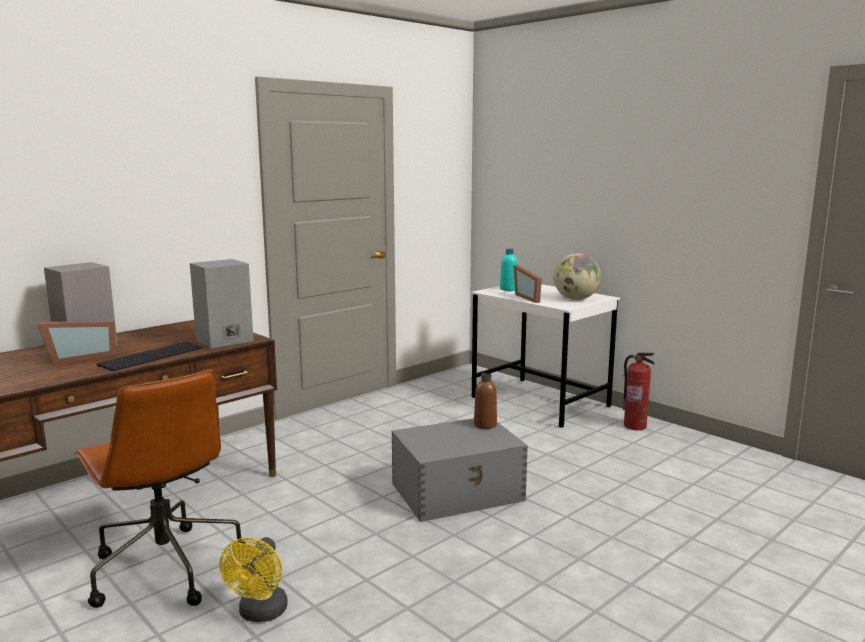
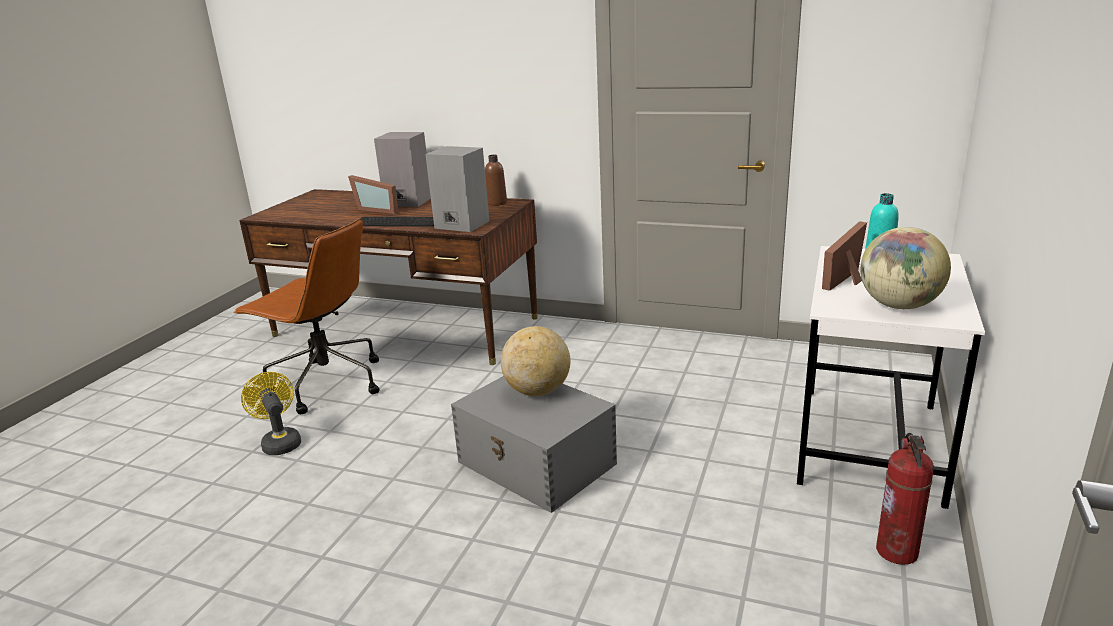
camera: 65 degrees right, 10 degrees up
(164, 567) = (326, 384): brown office chair -> brown office chair turned 90 degrees counterclockwise
(260, 614) = (280, 442): yellow fan -> yellow fan turned 75 degrees clockwise
(441, 432) = (538, 391): none -> globe
(485, 425) = (582, 409): brown bottle -> brown bottle (496, 203)

